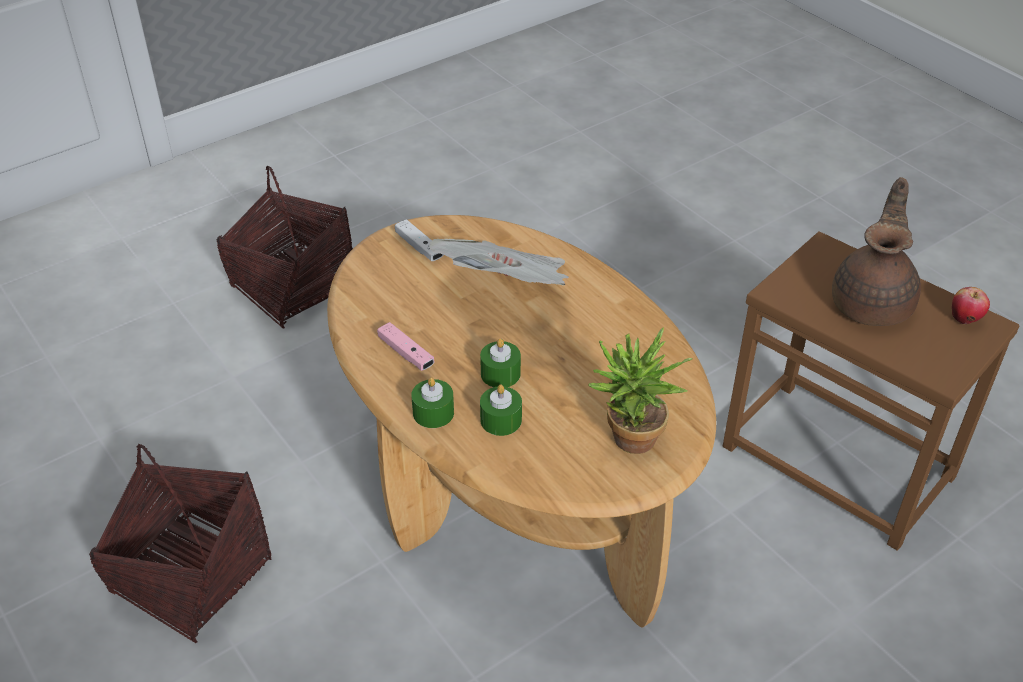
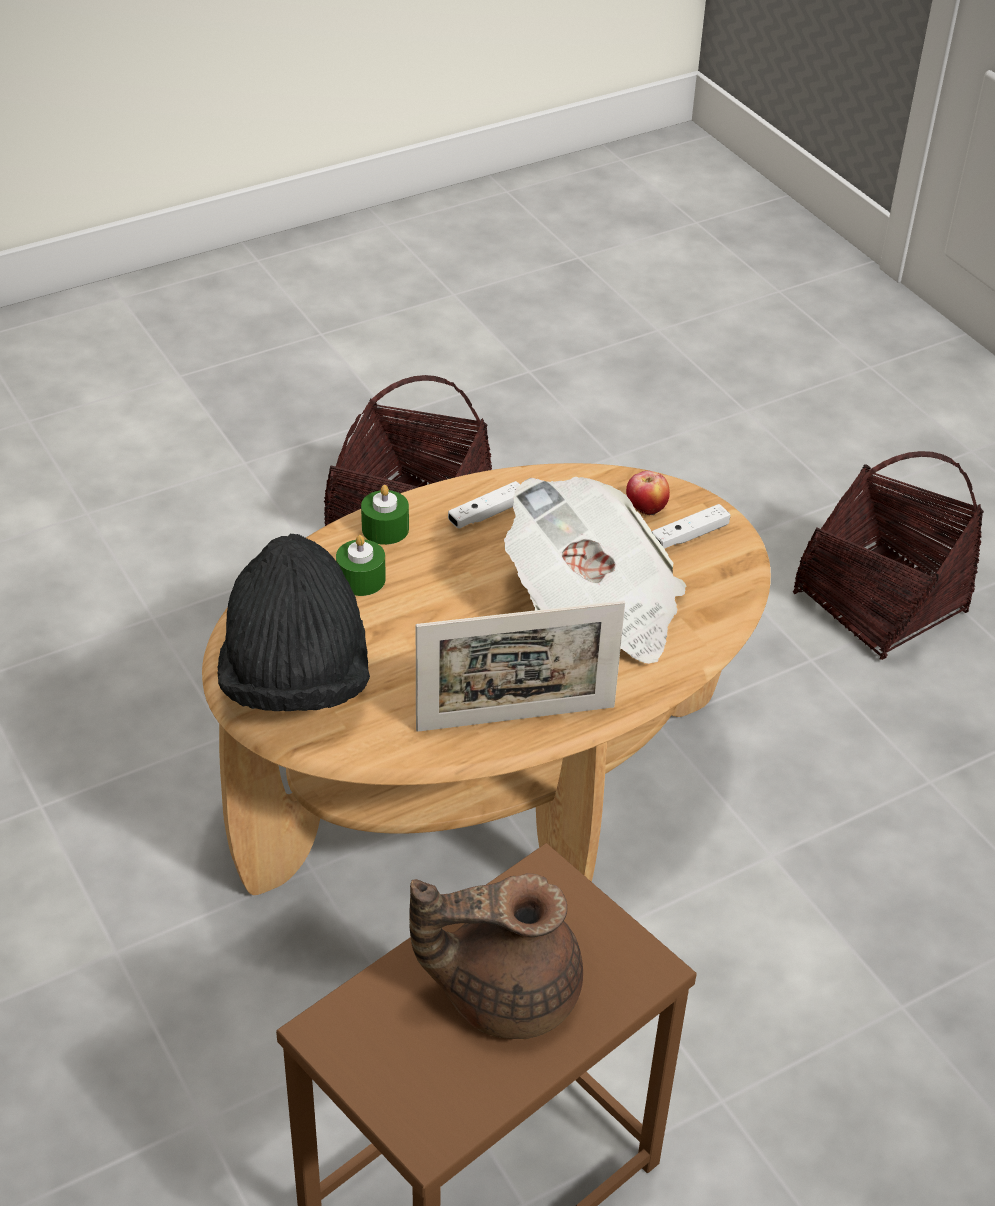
camera: 95 degrees right, 0 degrees up
(406, 353) = (487, 514): pink game controller -> white game controller
(500, 374) = (437, 586): green candle -> none
(629, 444) = (296, 680): potted plant -> black hat
(633, 320) = (516, 718): none -> picture frame
(873, 303) = (503, 991): brown teapot -> brown teapot turned 150 degrees clockwise
(965, 320) = (445, 1106): apple -> apple (645, 510)

